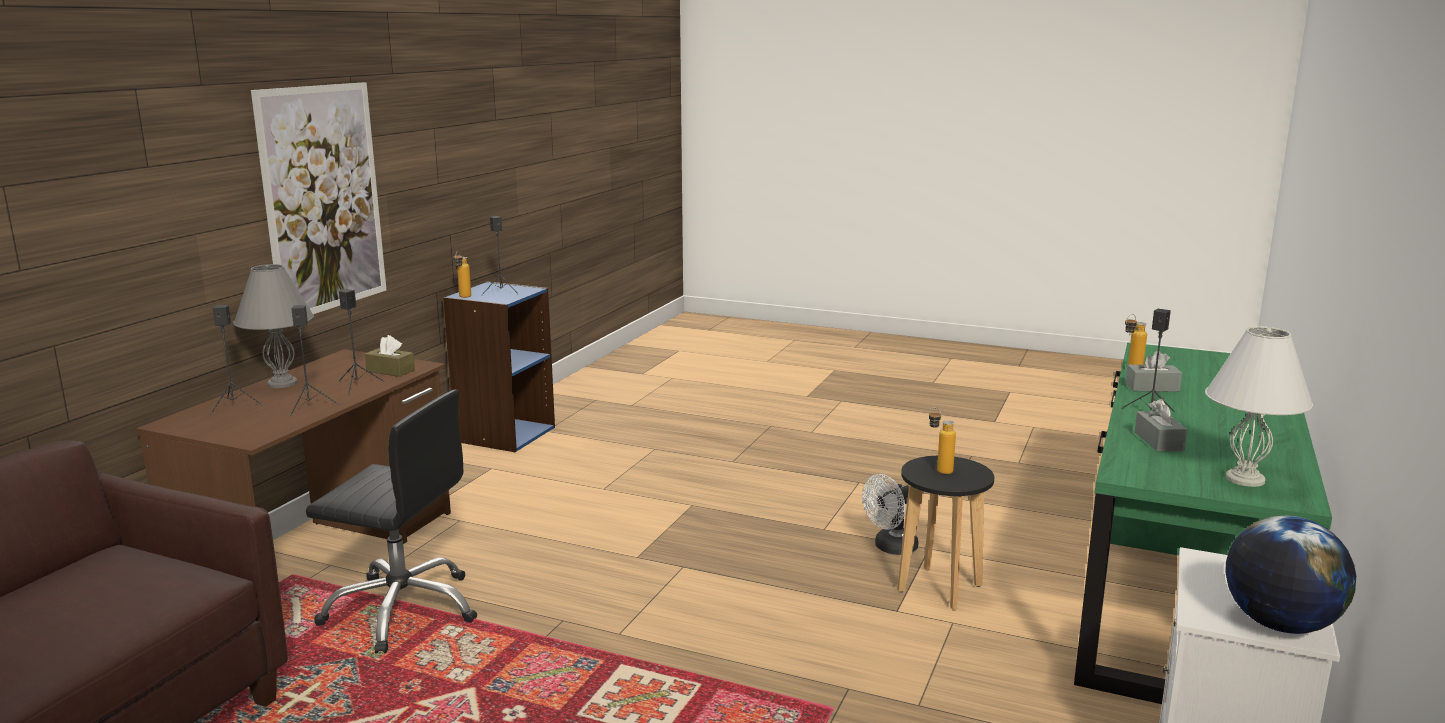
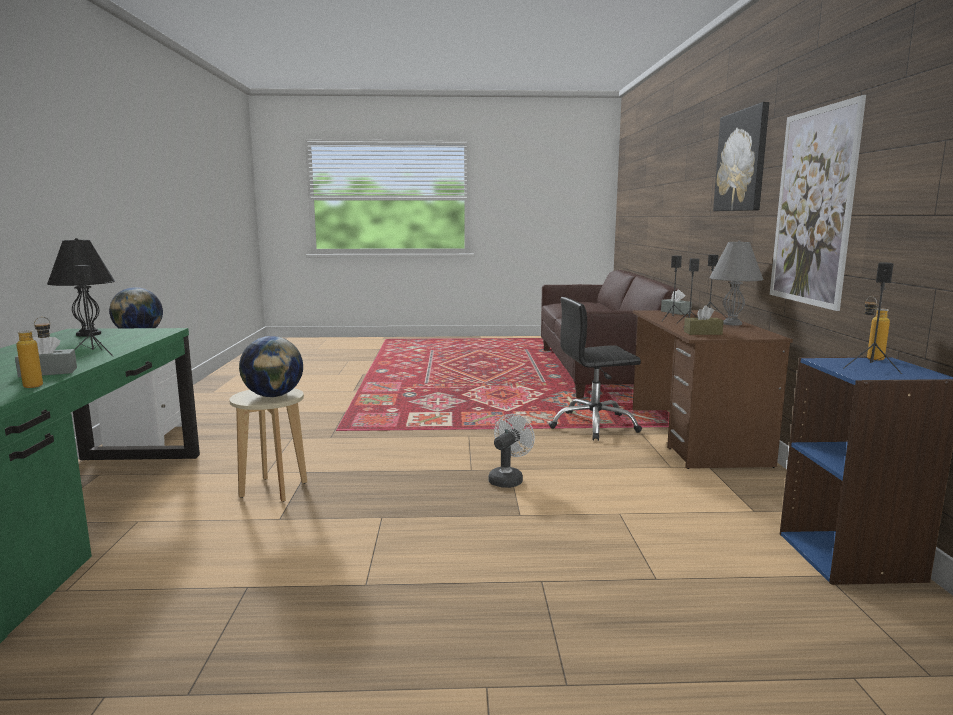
camera: 155 degrees right, 5 degrees down
(139, 151) = (742, 161): none -> picture
(890, 548) = (315, 512): white fan -> white fan (508, 479)
(938, 470) = (273, 396): bottle -> globe
(939, 588) = (273, 490): black stool -> beige stool
(1158, 441) = (116, 343): grey tissue box -> grey tissue box (675, 312)
(1246, 479) = (88, 334): white table lamp -> black table lamp

